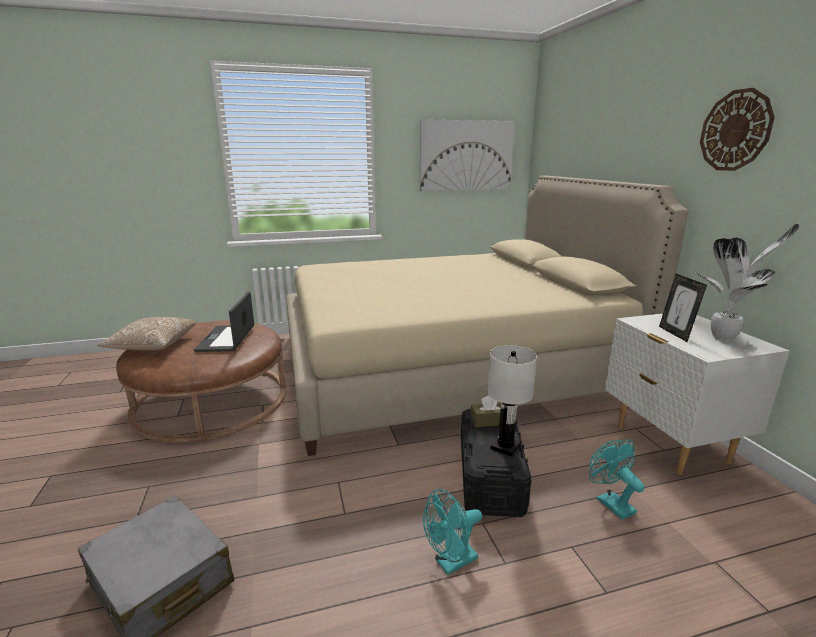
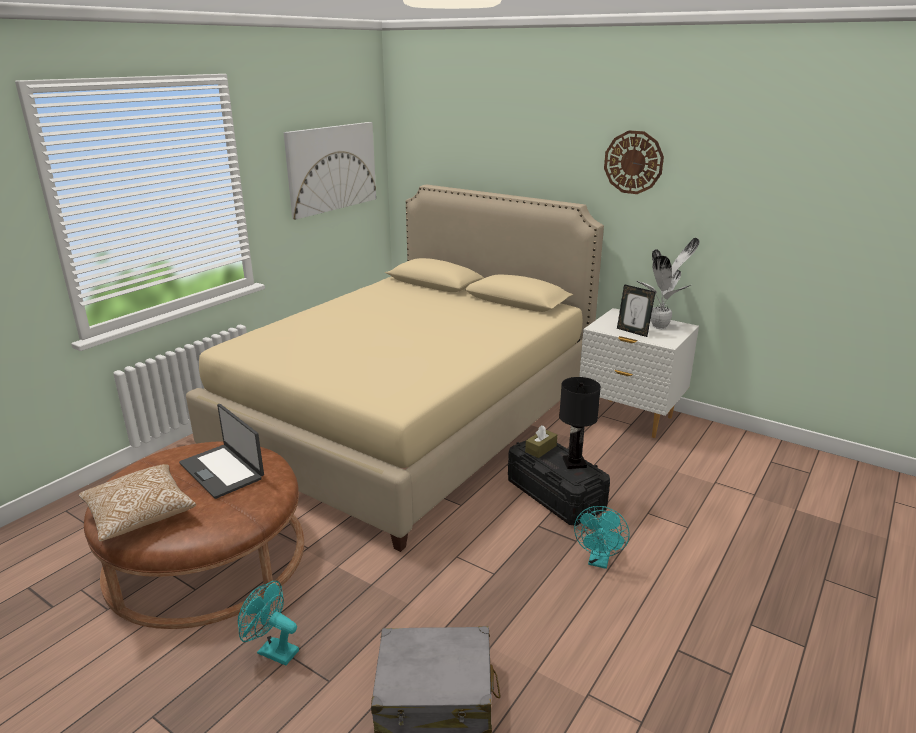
camera: 40 degrees left, 5 degrees up
(505, 447) = (574, 463): white table lamp -> black table lamp
(610, 502) = (639, 475): turquoise fan -> turquoise fan (272, 651)

